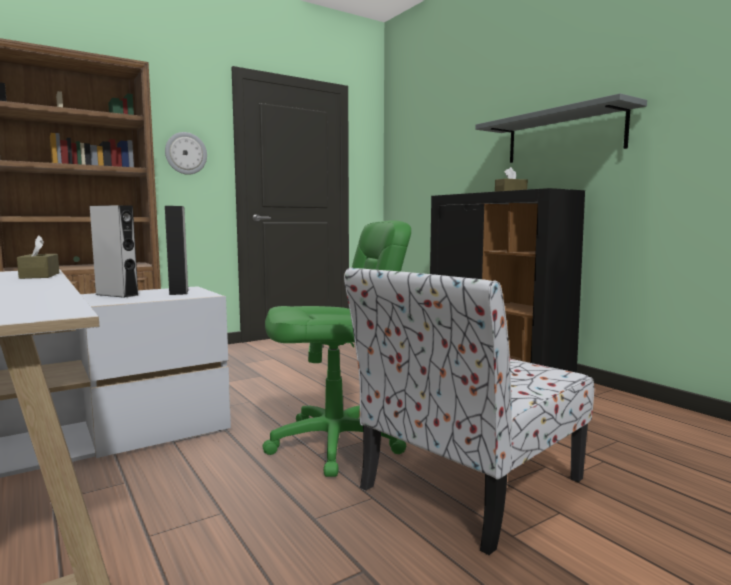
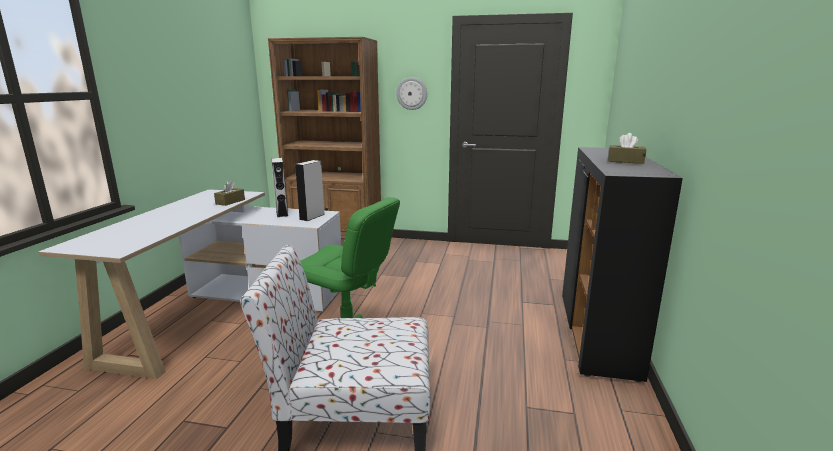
camera: 45 degrees right, 10 degrees up
(564, 136) = (688, 102): grey shelf -> none

